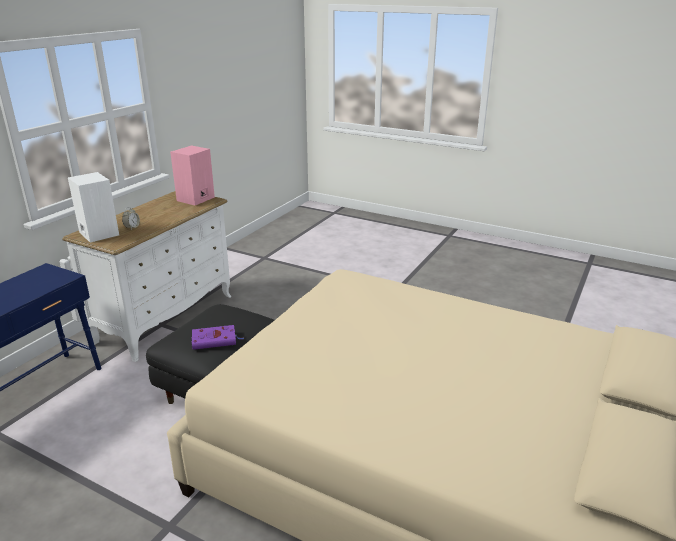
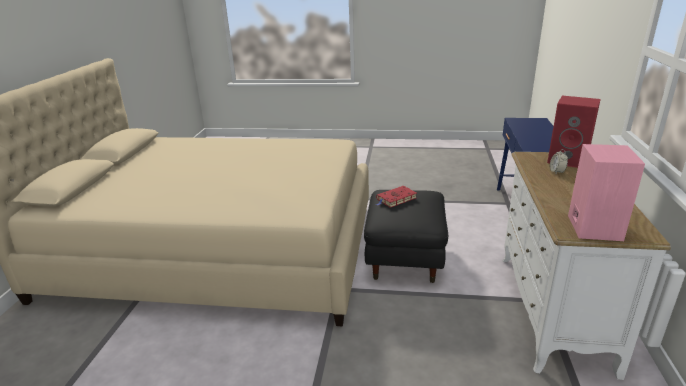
camera: 160 degrees right, 0 degrees up
(98, 233) = (569, 160): white speaker -> red speaker
(215, 340) = (395, 199): purple book -> red book

